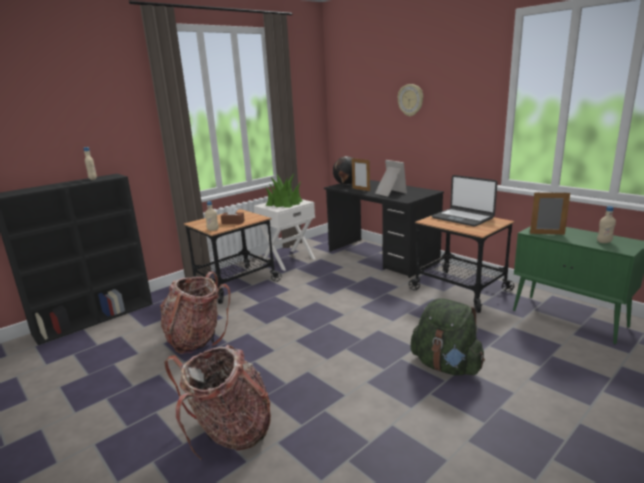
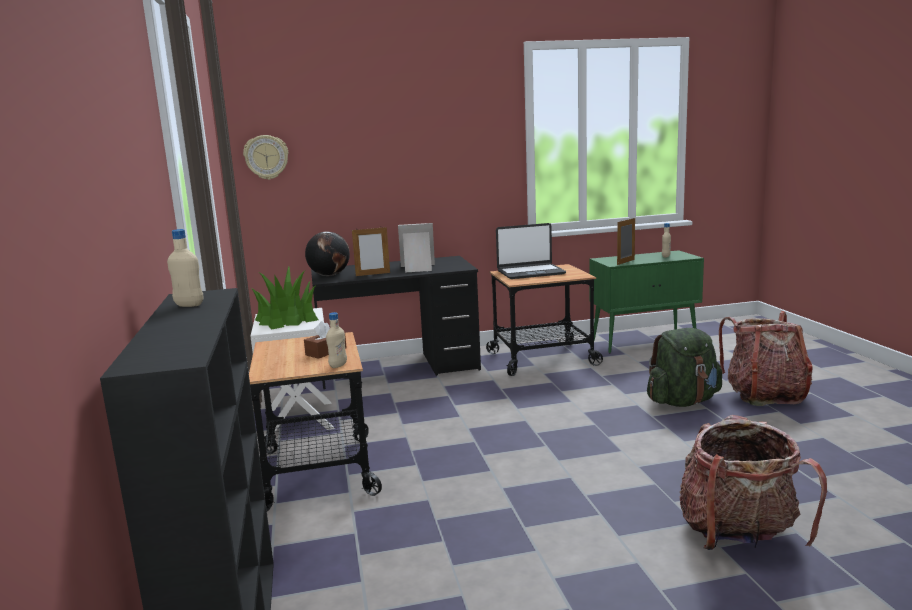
camera: 60 degrees left, 5 degrees down
(196, 339) = (475, 531): backpack -> backpack (765, 395)
(410, 100) = (395, 144): wall clock -> wall clock (266, 157)

